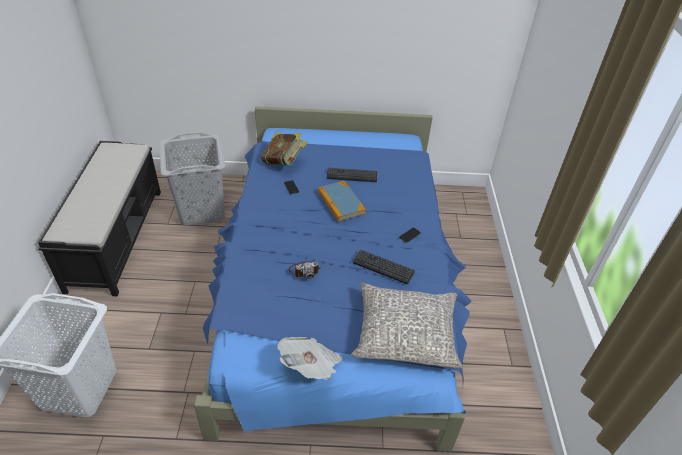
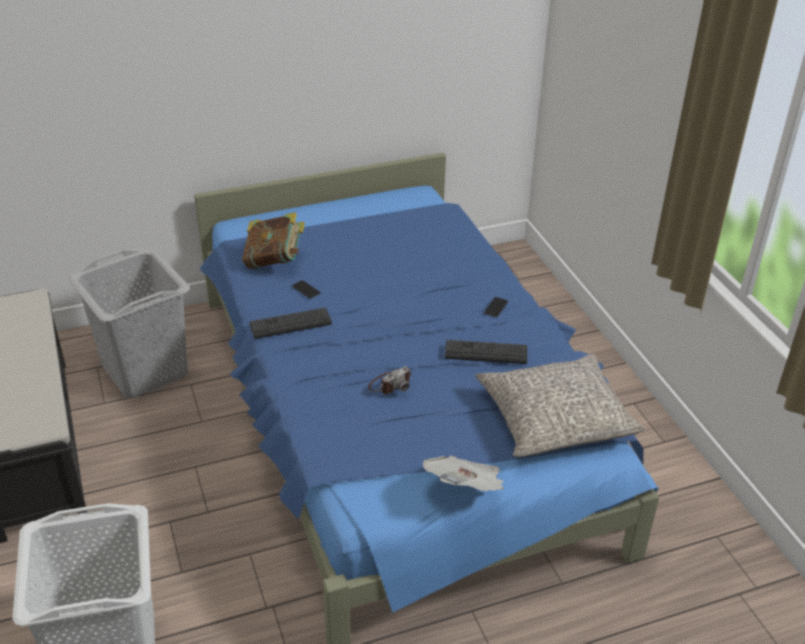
camera: 20 degrees left, 5 degrees down
(341, 203) = (385, 292): book -> none
(352, 175) = (377, 255): keyboard -> keyboard (290, 324)

